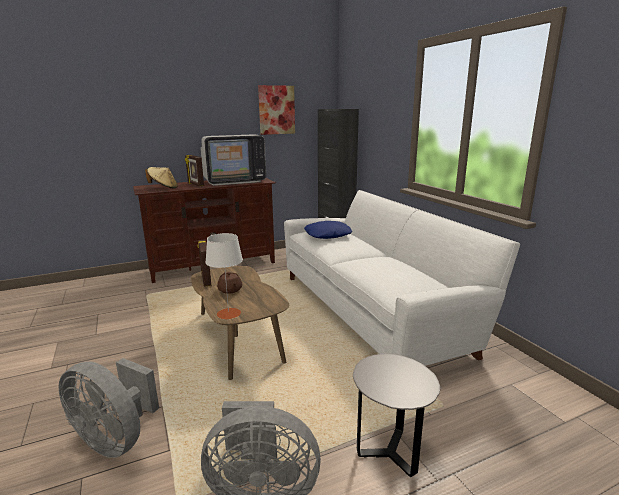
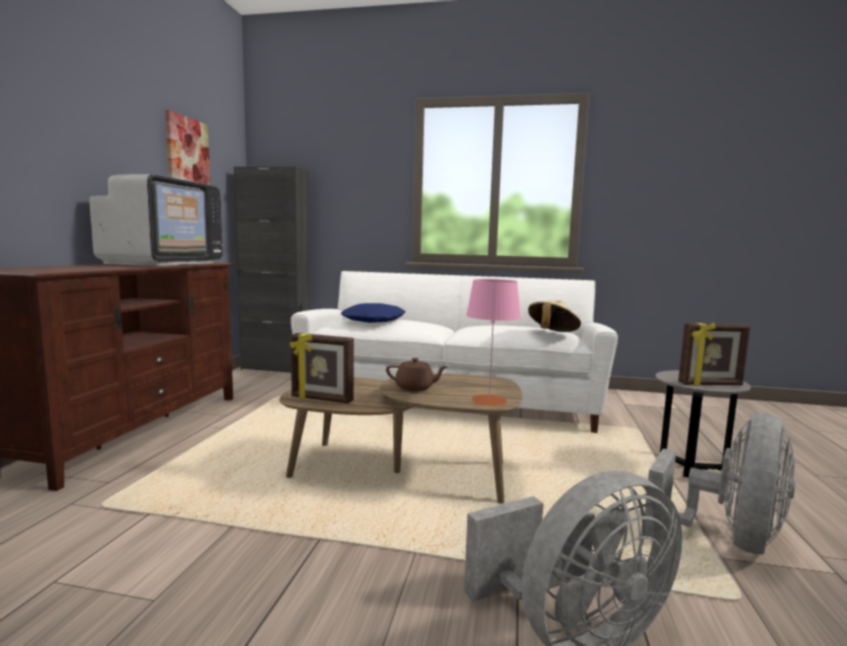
camera: 55 degrees left, 10 degrees down
(163, 188) = (60, 269): beige hat -> beige hat (552, 334)
(195, 184) = (110, 266): picture frame -> picture frame (710, 384)
(228, 313) = (489, 400): white table lamp -> pink table lamp

